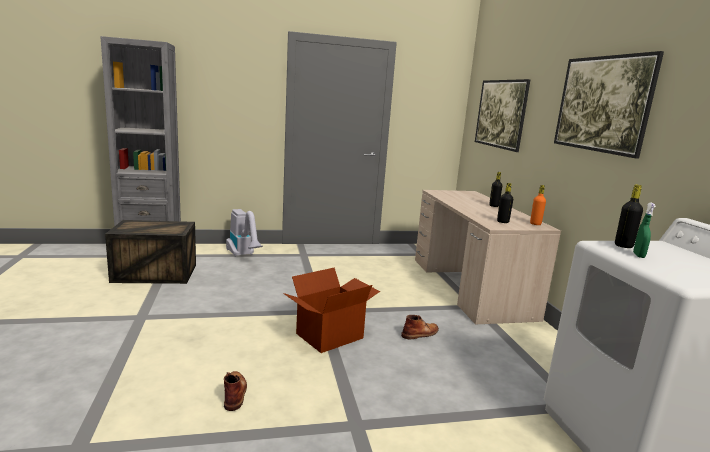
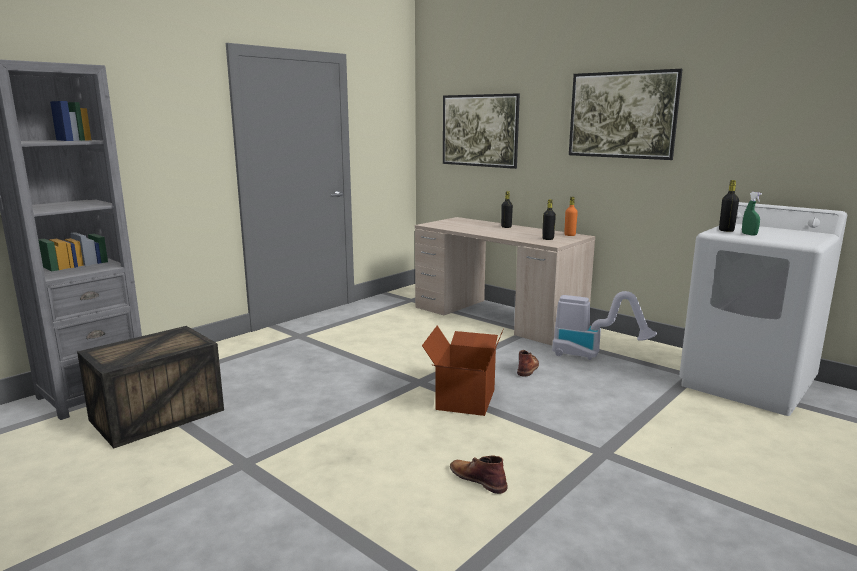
camera: 35 degrees left, 0 degrees up
(244, 255) = (232, 358): vacuum cleaner -> vacuum cleaner (593, 355)

